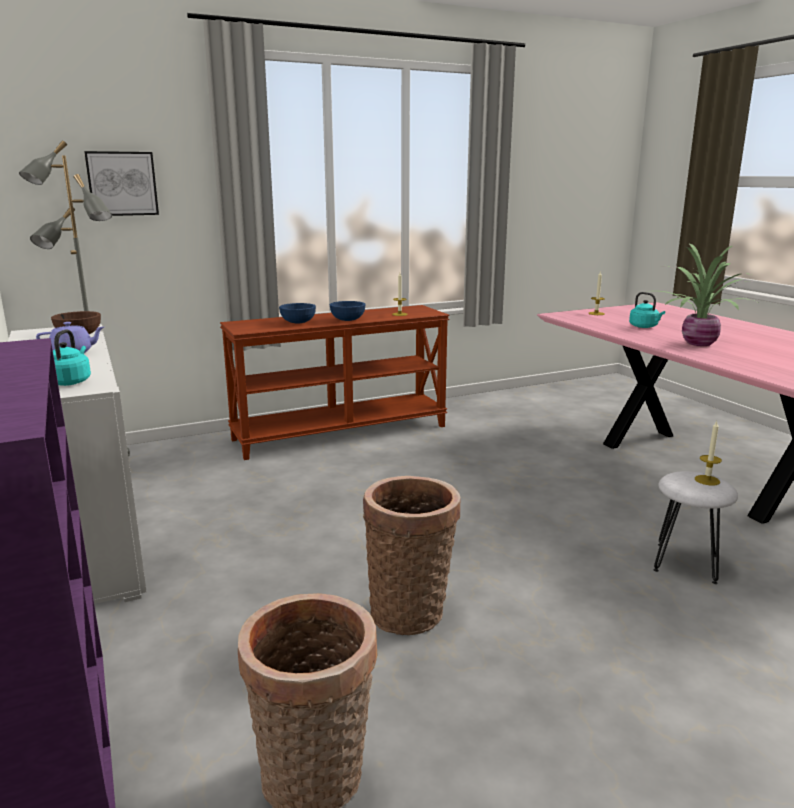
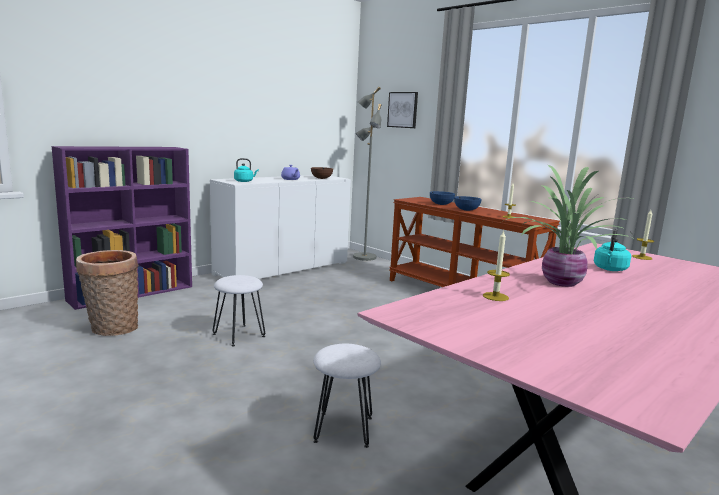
camera: 70 degrees right, 5 degrees down
(410, 610) = (239, 335): basket -> white stool
(707, 480) = (353, 357): candle -> candle (495, 296)

